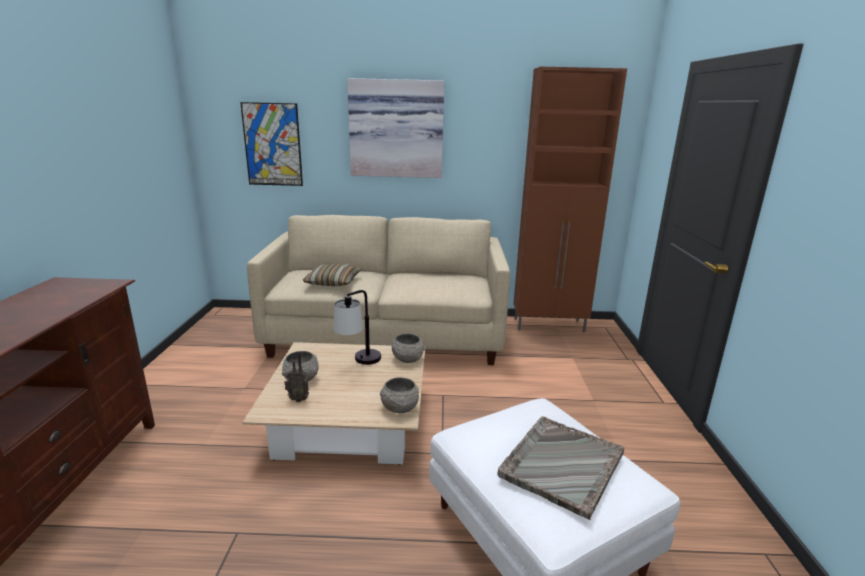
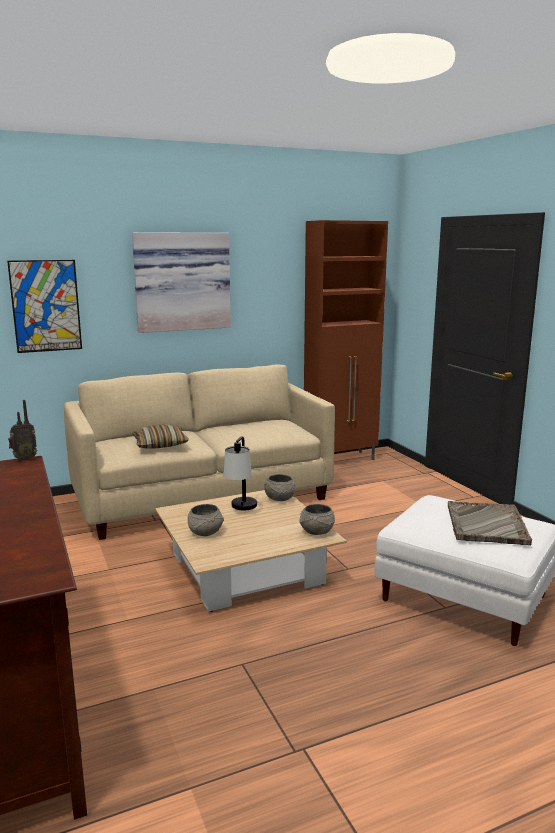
camera: 25 degrees left, 5 degrees down
(298, 399) = (223, 546): radio -> radio (24, 459)

